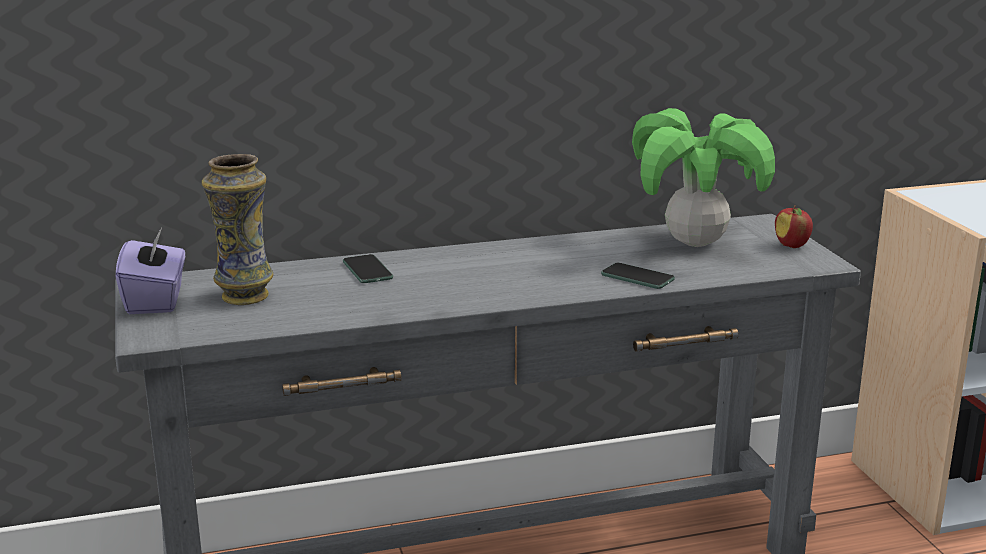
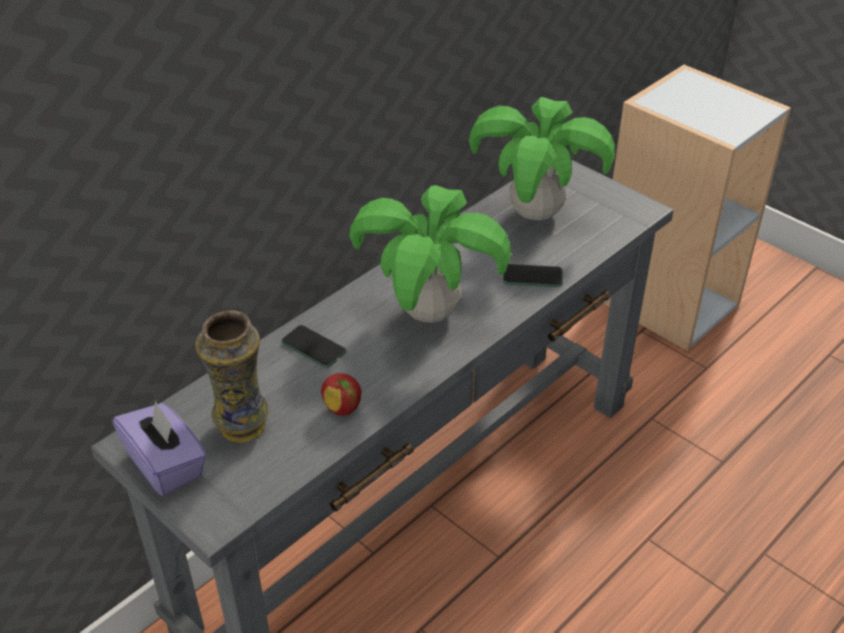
camera: 30 degrees left, 20 degrees up
(502, 275) = (429, 312): none -> potted plant
(792, 245) = (605, 193): apple -> apple (343, 408)

